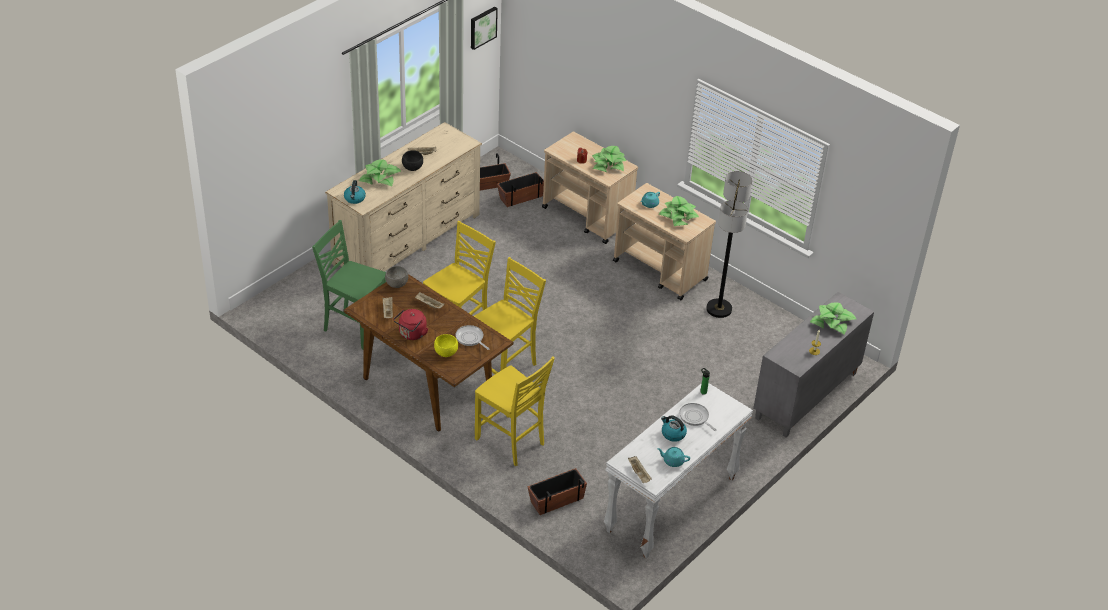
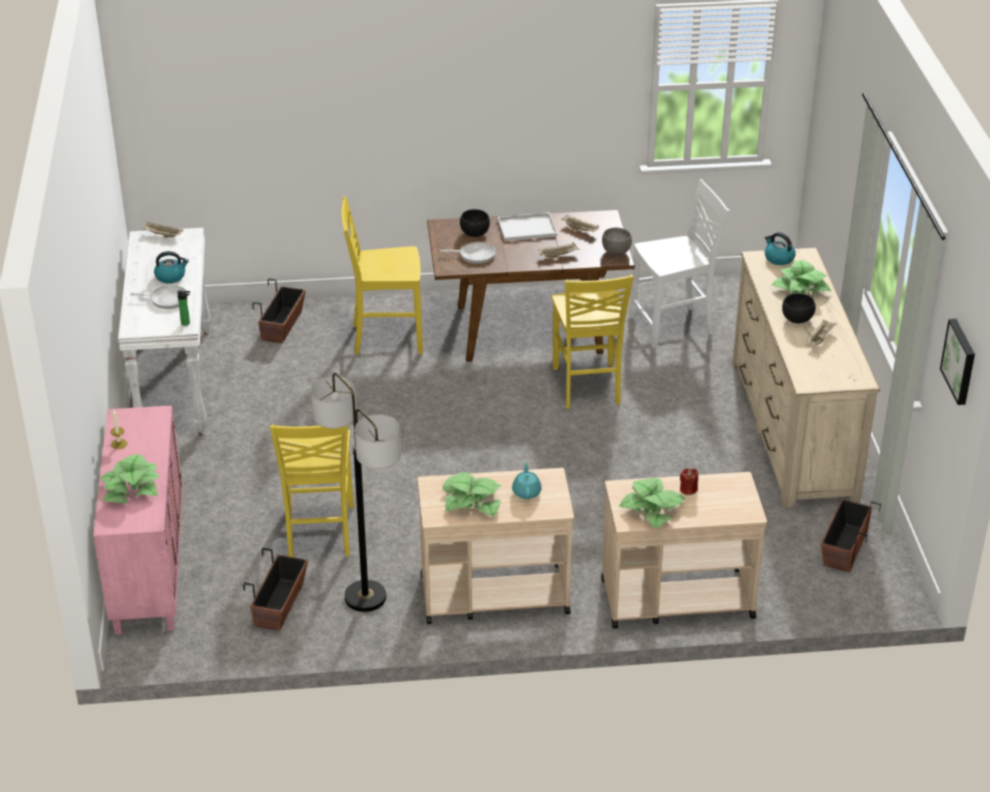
camera: 135 degrees right, 5 degrees down
(354, 327) = (673, 326): green chair -> white chair
(411, 334) = (528, 228): red kettle -> white tray
(446, 353) = (474, 234): yellow bowl -> black bowl
(505, 367) = (489, 386): yellow chair -> yellow chair (318, 534)
(521, 197) = (785, 563): planter -> planter (280, 605)
(673, 461) = (144, 259): turquoise teapot -> none
(806, 396) = (148, 567): grey cabinet -> pink cabinet

